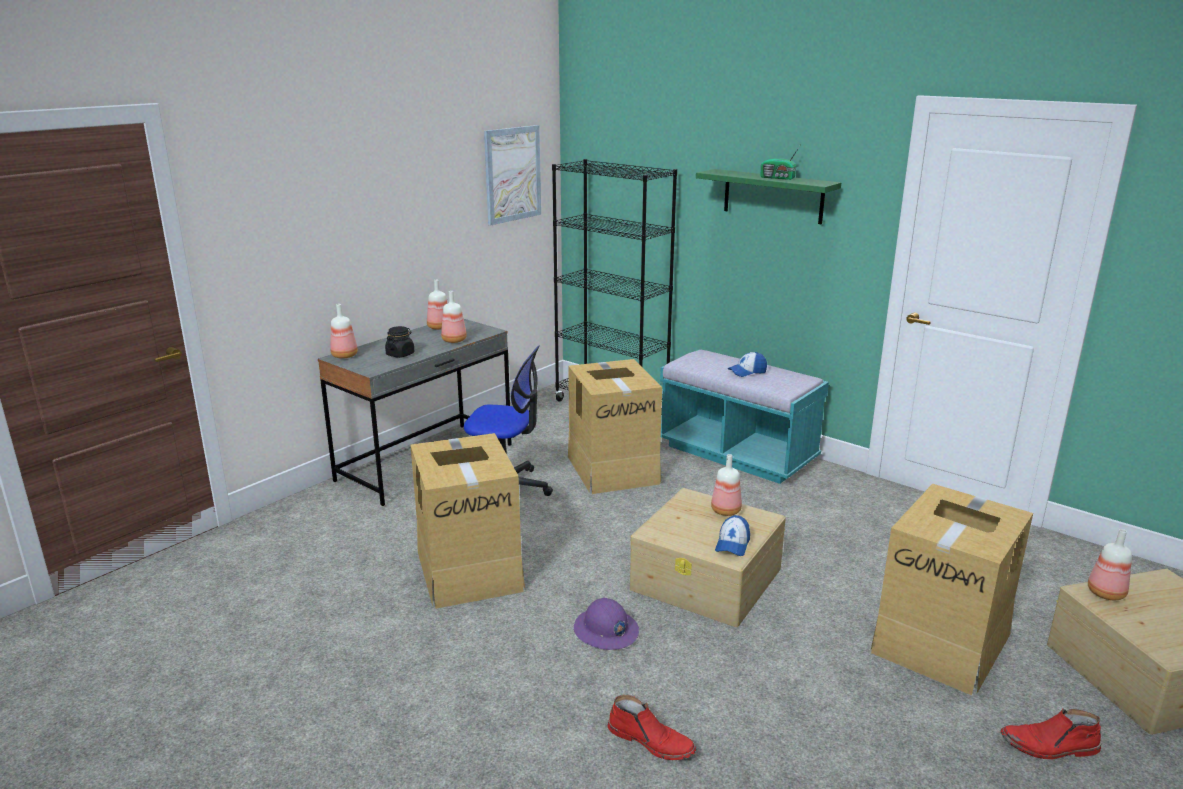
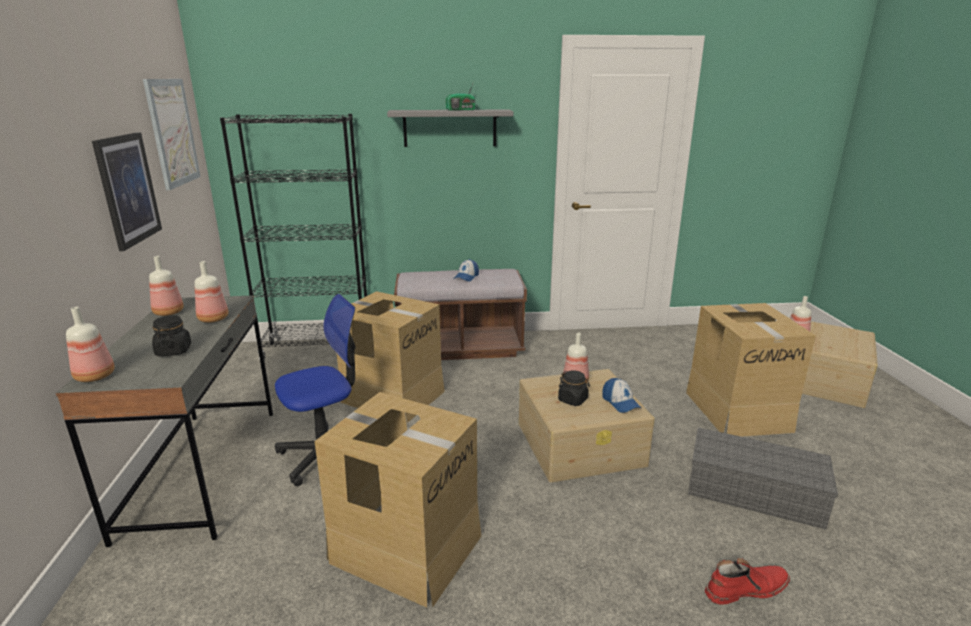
camera: 45 degrees left, 0 degrees up
(438, 222) = (128, 189): none -> picture
(605, 631) = (586, 525): purple hard hat -> none
(693, 522) = (573, 400): none -> black jar
(737, 454) = (460, 348): turquoise bench -> brown bench
(773, 196) = (450, 128): green shelf -> grey shelf
(806, 703) = (756, 491): none -> grey storage box
(1049, 746) = (857, 439): red boot -> none

